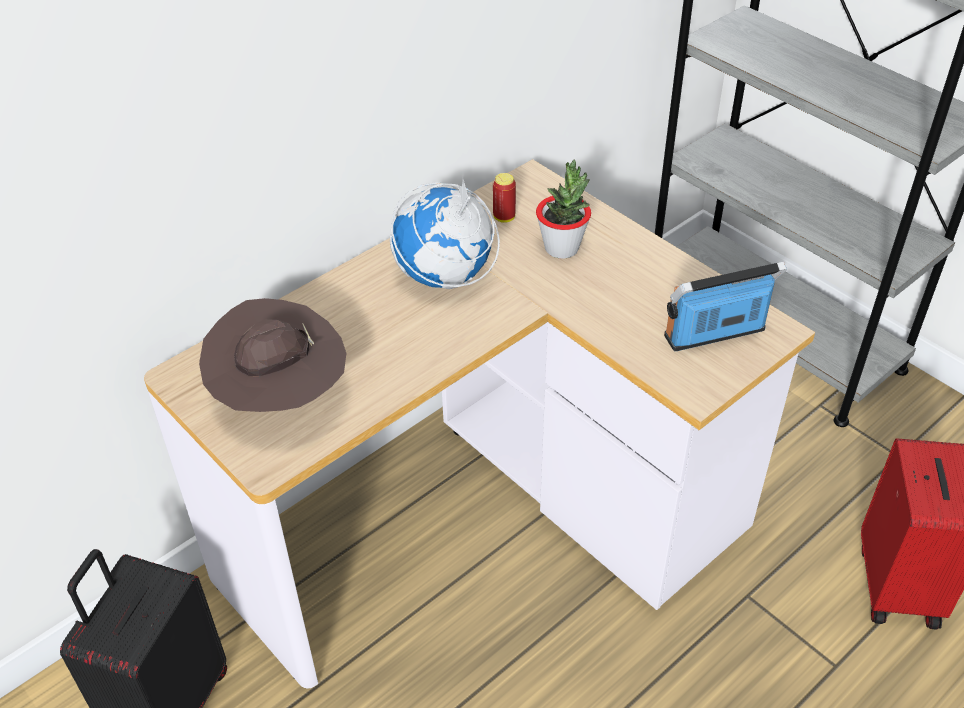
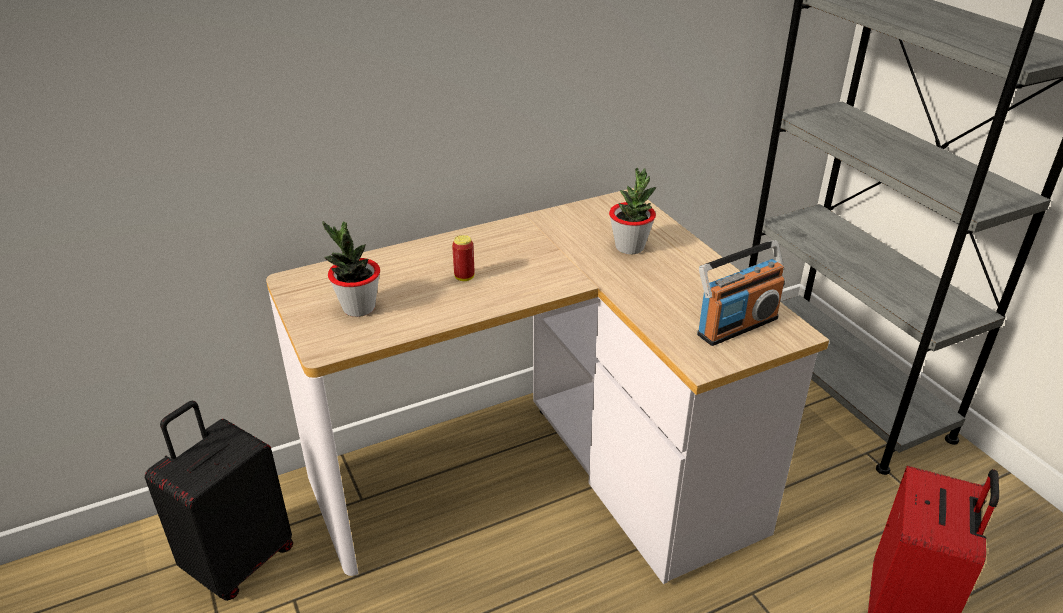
camera: 15 degrees right, 10 degrees down
(280, 399) = (358, 308): brown hat -> potted plant
(444, 277) = (525, 251): globe -> none
(504, 217) = (592, 221): can -> can (464, 277)
(715, 334) = (736, 326): radio -> radio turned 150 degrees clockwise

